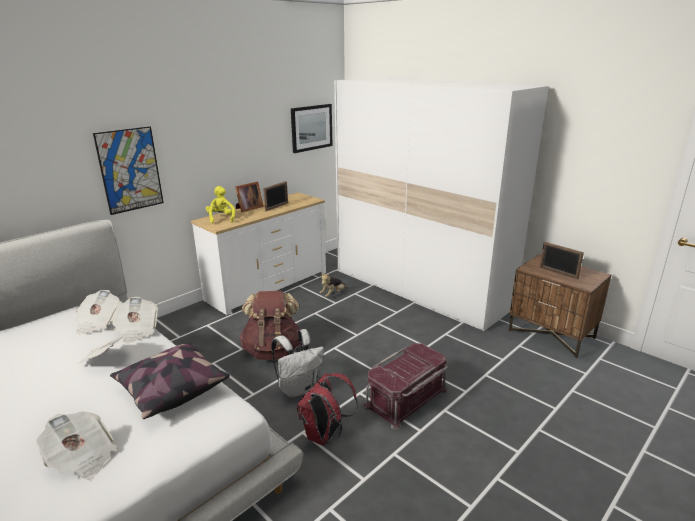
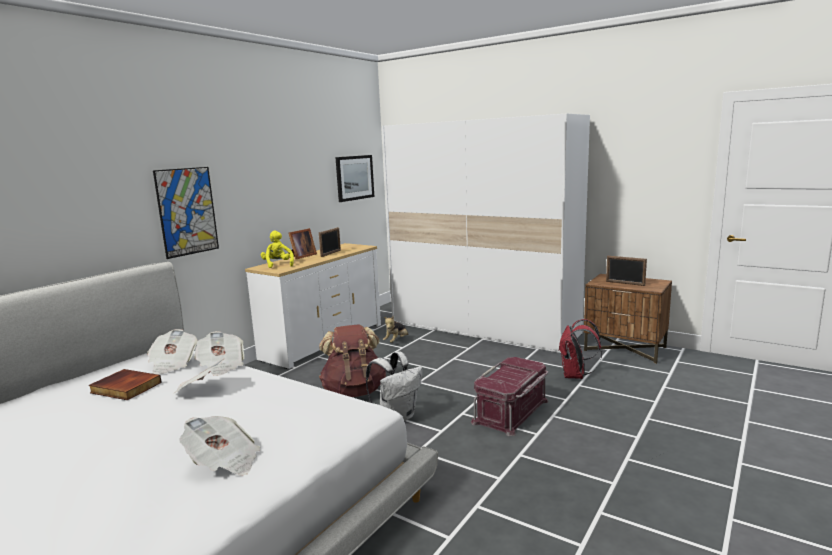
camera: 10 degrees left, 10 degrees down
(47, 347) = (125, 388): none -> book
(171, 389) = (290, 402): pillow -> none
(325, 435) = (443, 450): red backpack -> red backpack (575, 375)

